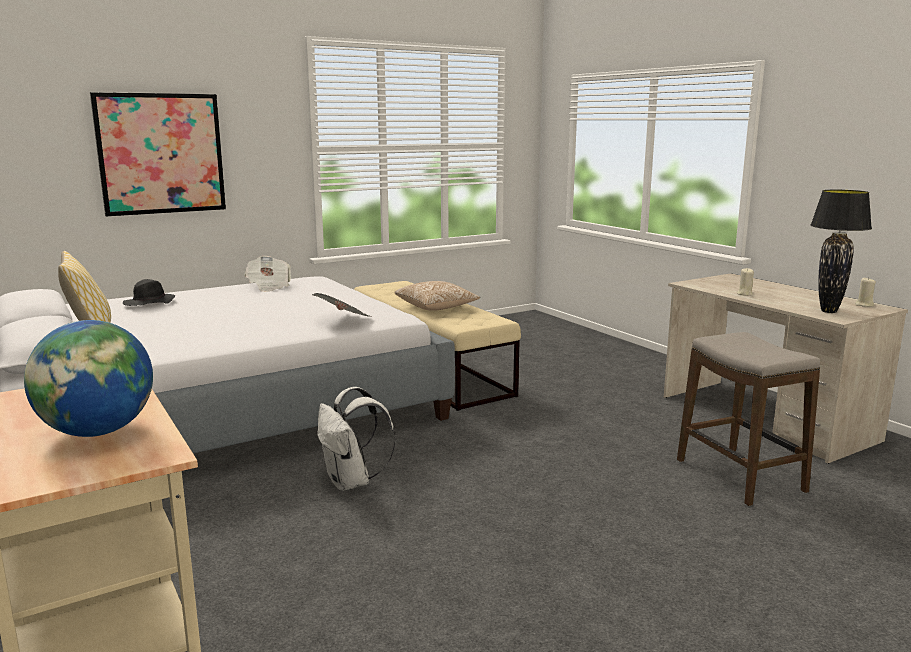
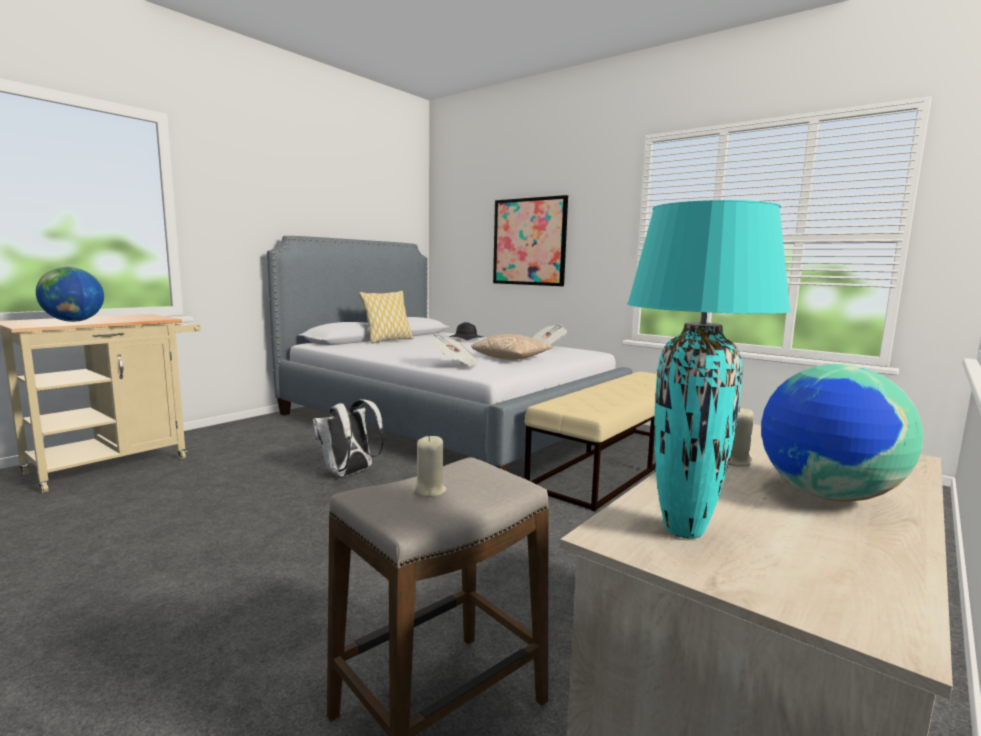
camera: 70 degrees right, 5 degrees down
(437, 307) = (605, 393): pillow -> pillow (511, 359)
(784, 292) = (826, 495): none -> globe
(828, 311) = (685, 530): black table lamp -> turquoise table lamp
(864, 305) = (858, 590): beige candle -> beige candle (429, 491)

